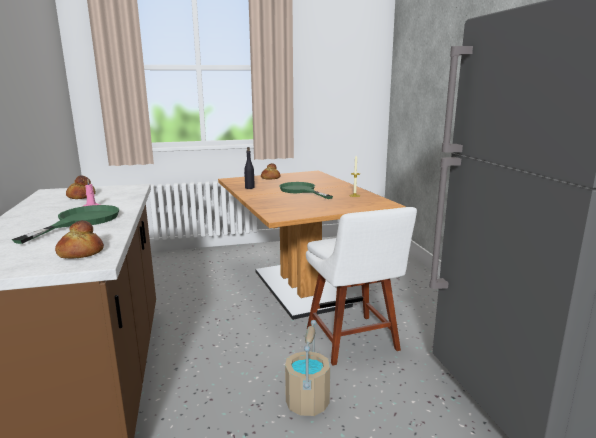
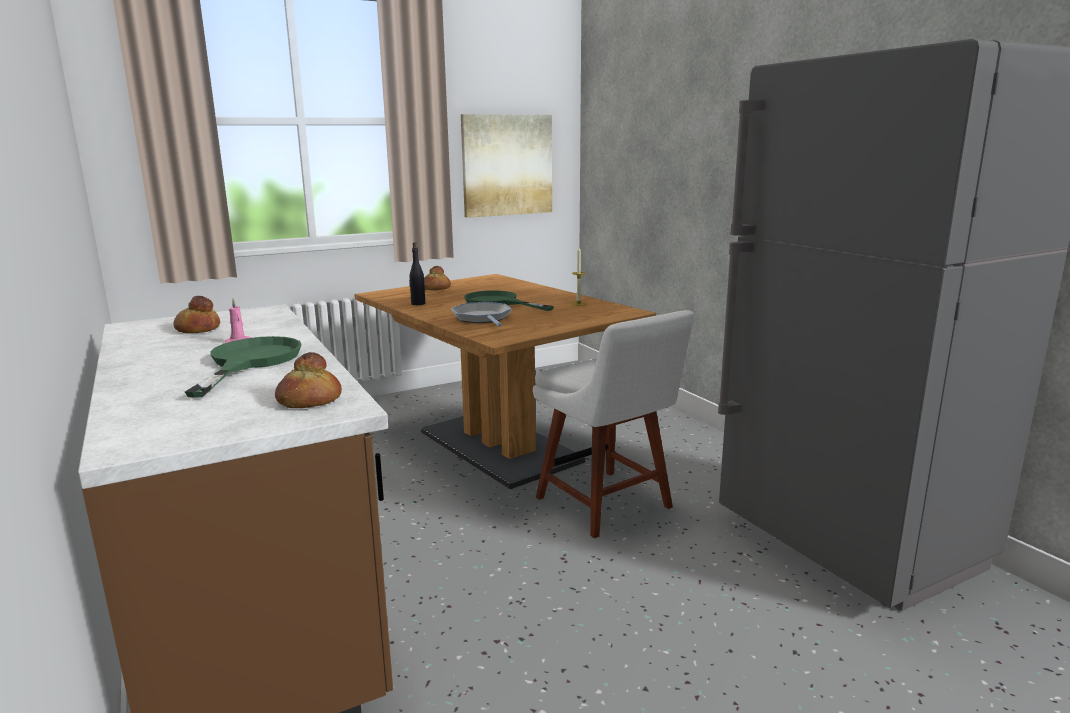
camera: 15 degrees left, 0 degrees up
(281, 201) = (482, 318): none -> frying pan
(307, 402) = (583, 587): beige bucket -> none
(336, 97) = (507, 165): none -> picture

